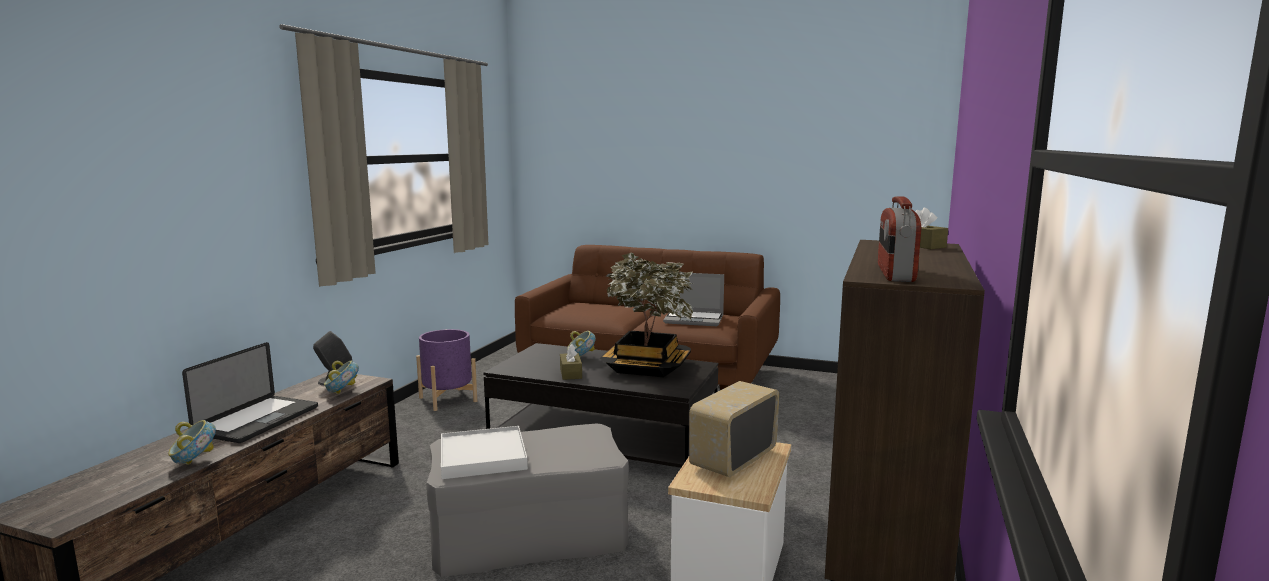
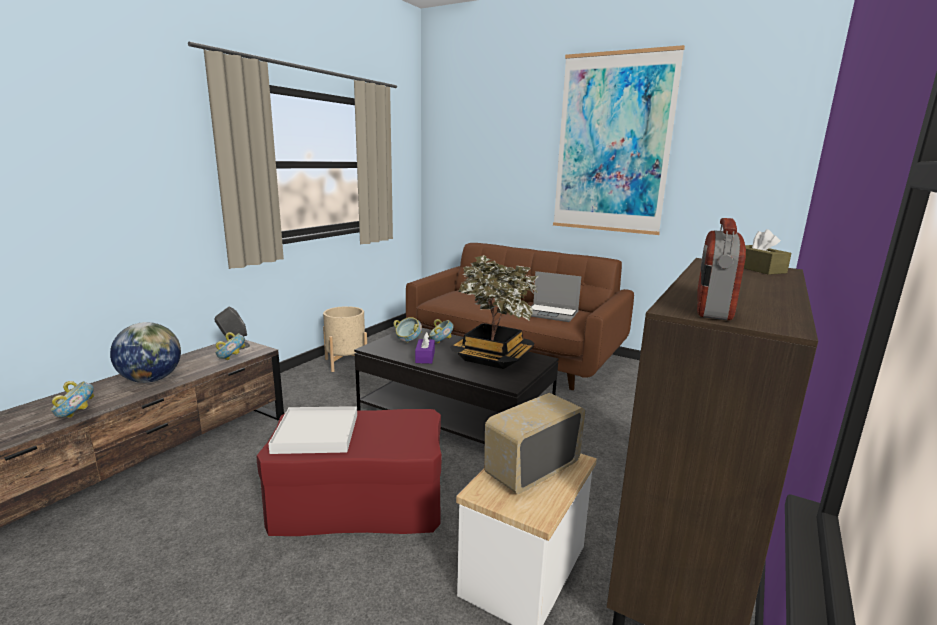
camera: 10 degrees right, 5 degrees up
(258, 420) = (151, 379): laptop -> globe
(448, 399) = (346, 362): purple planter -> beige planter
(528, 533) = (358, 501): grey ottoman -> red ottoman
(542, 359) = (408, 341): none -> bowl
(570, 373) = (425, 357): brown tissue box -> purple tissue box
(743, 126) = (612, 144): none -> picture

